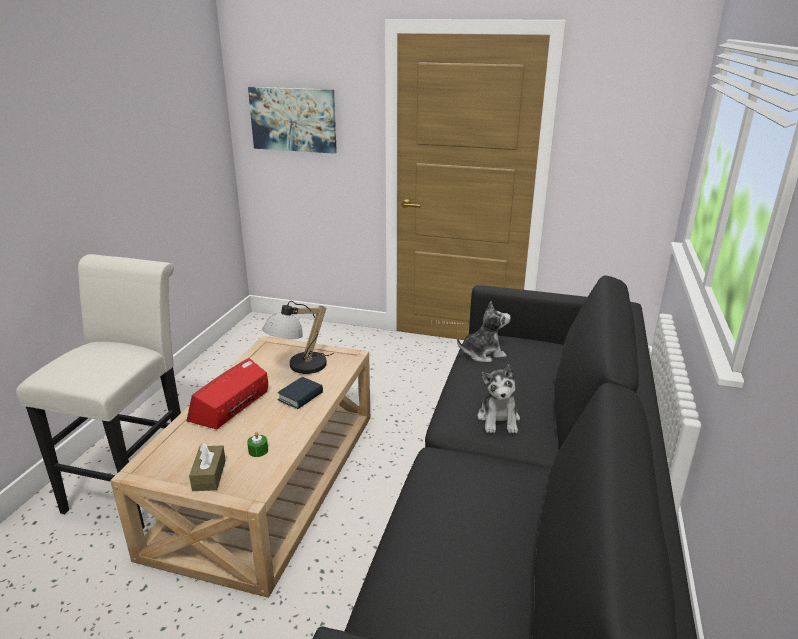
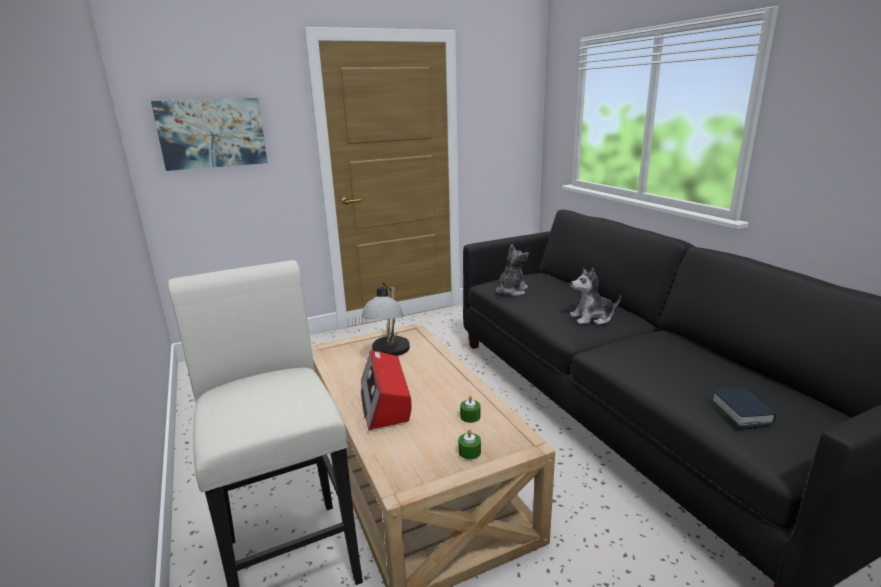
camera: 40 degrees left, 5 degrees down
(209, 475) = (469, 452): brown tissue box -> green candle
(300, 396) = (430, 369): book -> book (741, 412)
(499, 419) = (592, 318): plush toy -> plush toy turned 120 degrees clockwise

